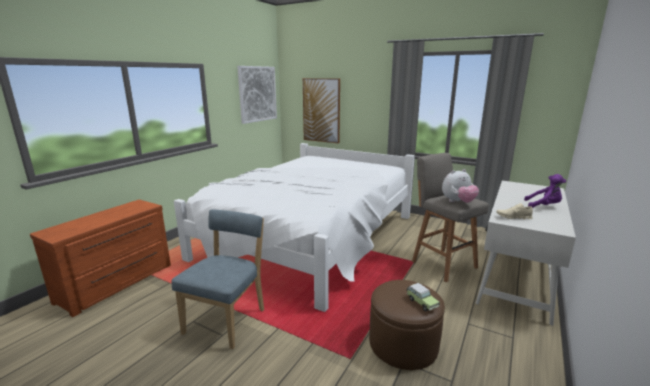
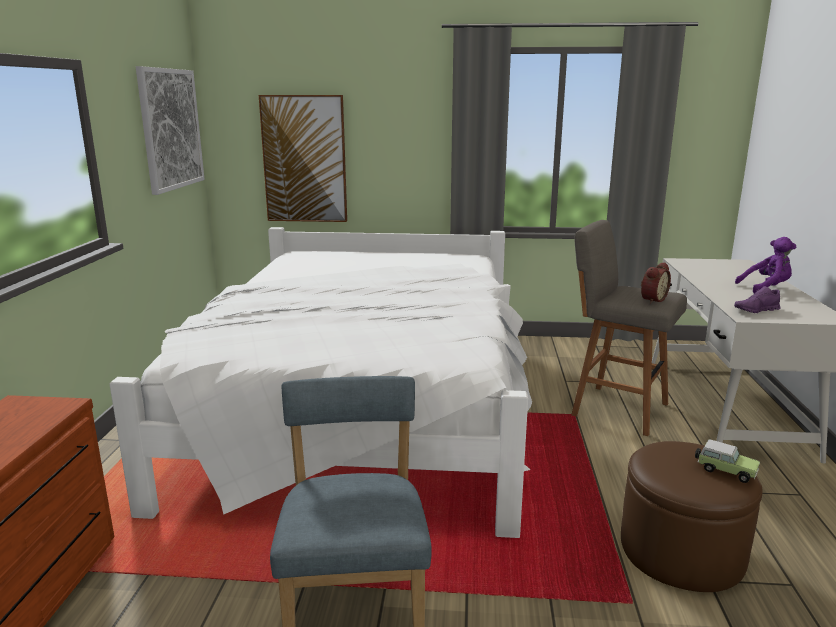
camera: 25 degrees left, 0 degrees up
(458, 202) = (652, 299): plush toy -> alarm clock
(513, 217) = (756, 310): beige shoe -> purple shoe

